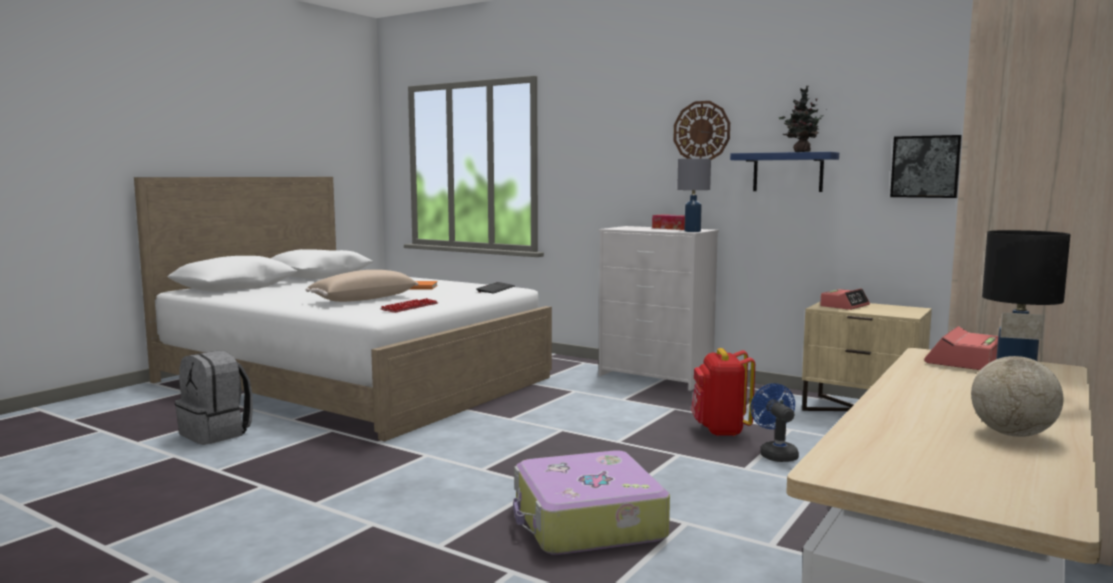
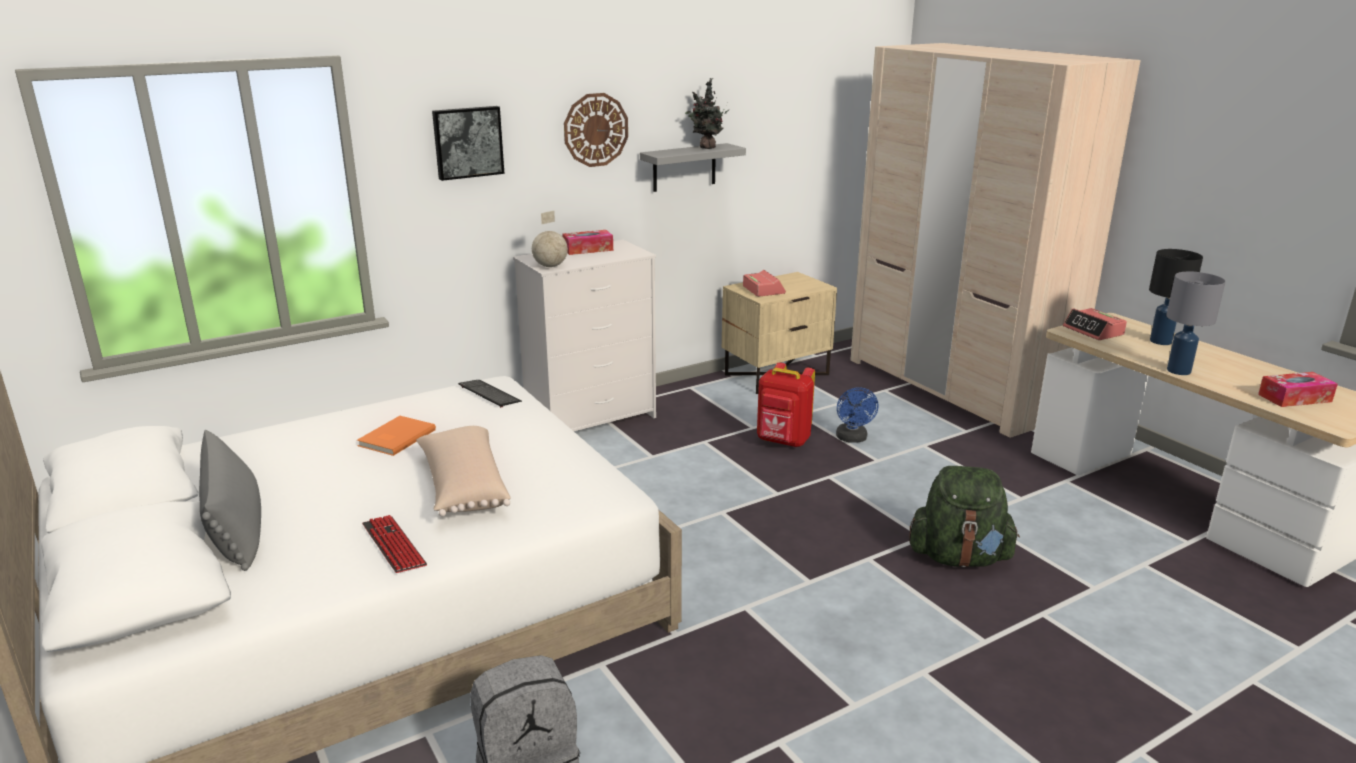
camera: 65 degrees left, 15 degrees up
(296, 286) = (236, 527): none -> grey pillow
(410, 307) = (571, 464): keyboard -> keyboard (394, 545)
(587, 522) = (959, 557): suitcase -> green backpack
(693, 231) = (638, 251): grey table lamp -> grey table lamp (1179, 371)
(775, 454) = (852, 439): blue fan -> blue fan turned 105 degrees counterclockwise
(788, 172) = (684, 167): blue shelf -> grey shelf
(925, 166) = (789, 150): picture -> picture (467, 142)
(927, 450) = (1294, 398): none -> tissue box
(1013, 435) = (1261, 373): globe -> globe (551, 266)

